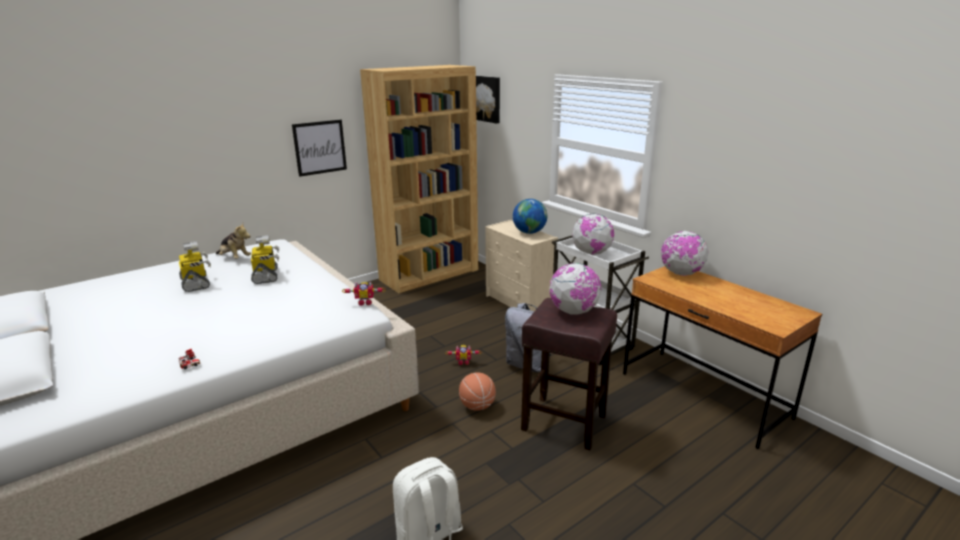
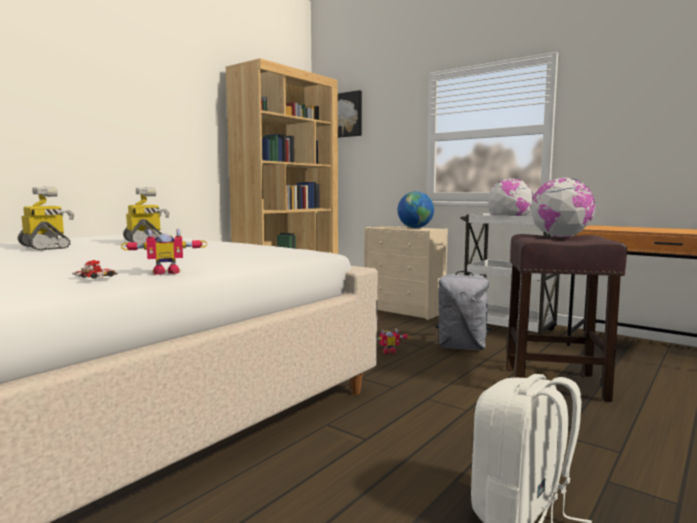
camera: 15 degrees left, 15 degrees down
(234, 258) = (86, 239): plush toy -> none
(320, 147) = (180, 141): picture -> none
(365, 302) = (303, 248): toy robot -> toy robot (166, 272)
(477, 406) = (442, 382): basketball -> none
(681, 273) = (611, 227): globe -> none

